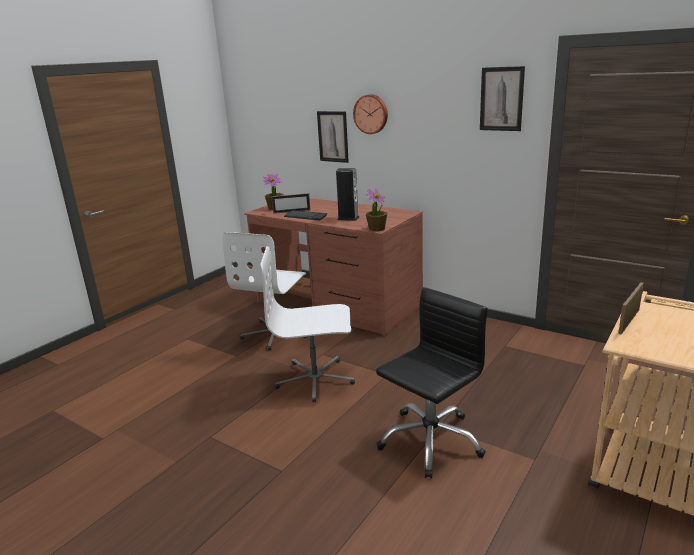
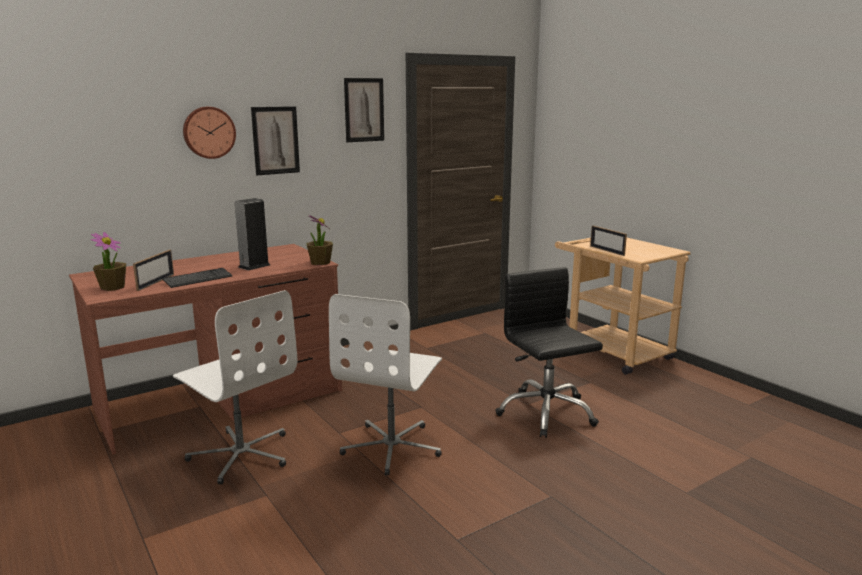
camera: 70 degrees left, 5 degrees down
(333, 136) = (143, 169): picture -> picture (275, 140)

